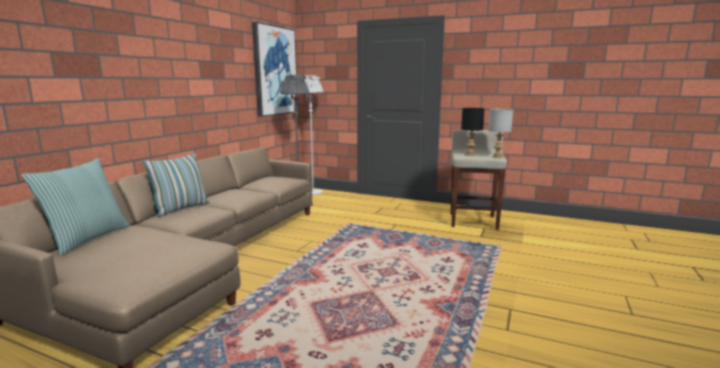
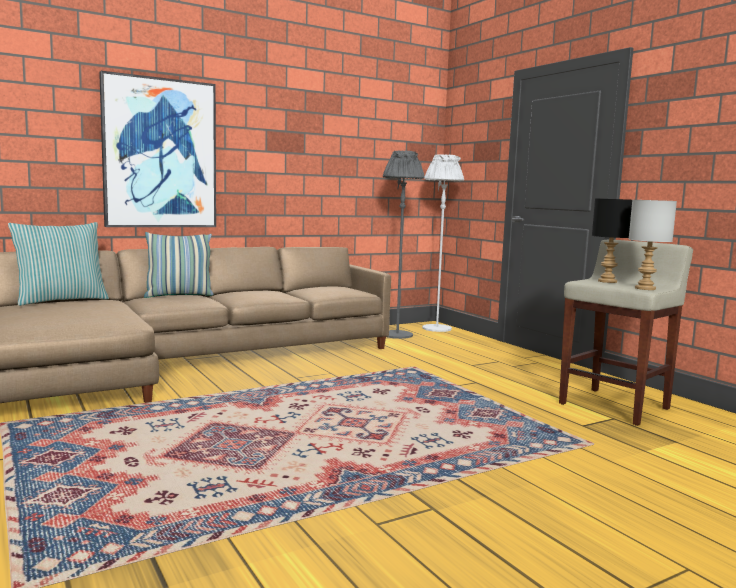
camera: 35 degrees right, 5 degrees down
(275, 71) = (395, 148): picture -> picture (159, 154)

